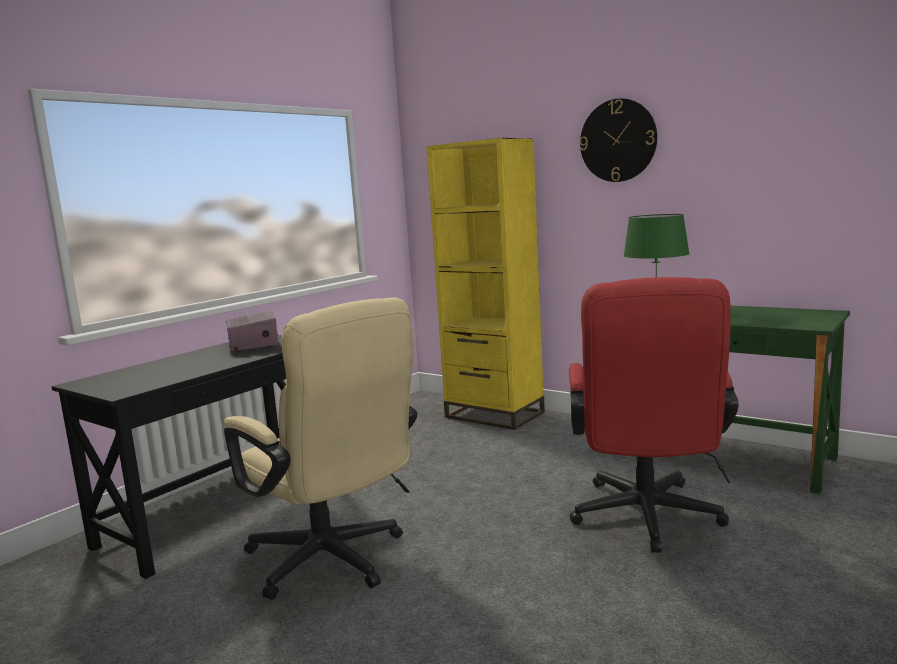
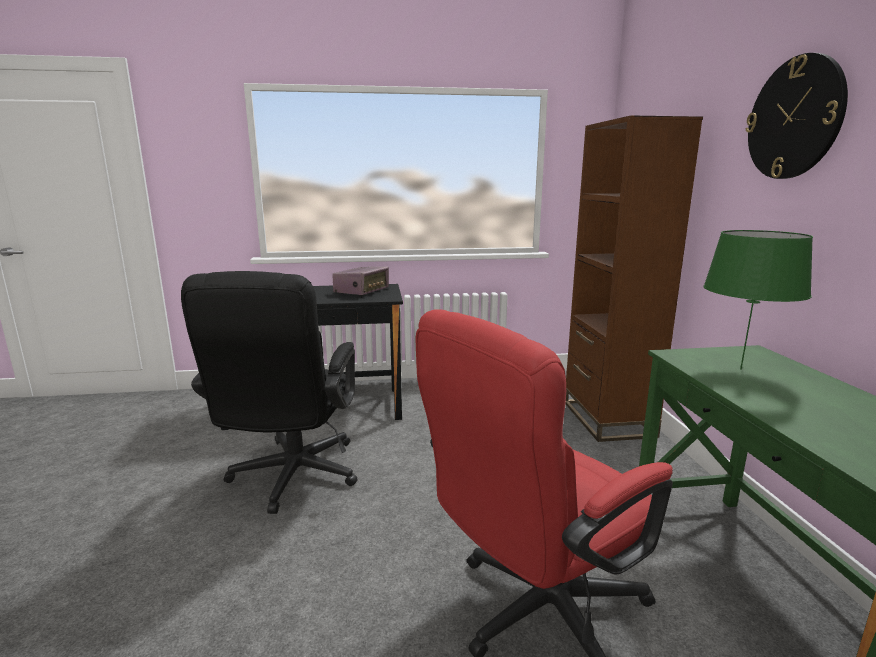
camera: 45 degrees right, 5 degrees up
(334, 563) = (291, 479): beige office chair -> black office chair
(494, 415) = (607, 418): yellow bookcase -> brown bookcase

